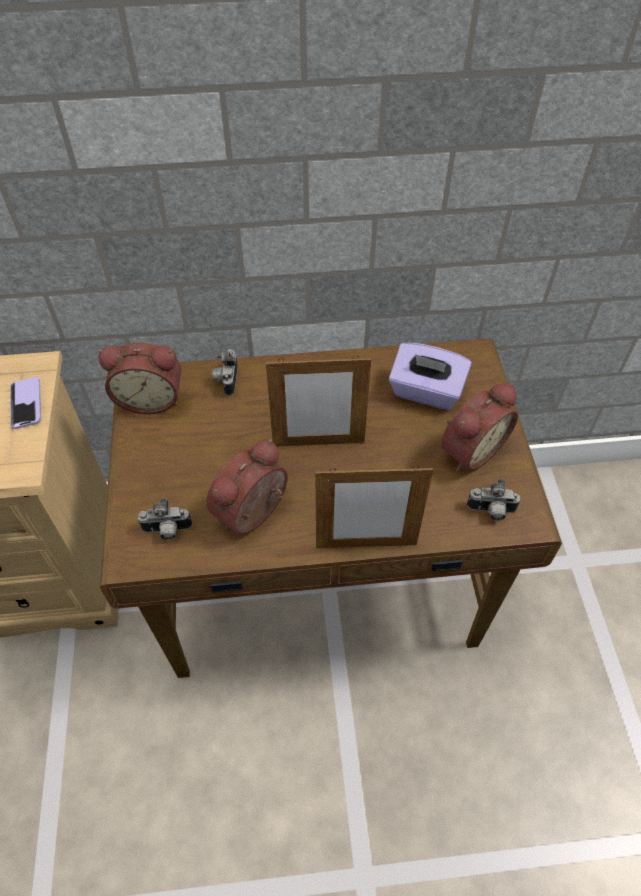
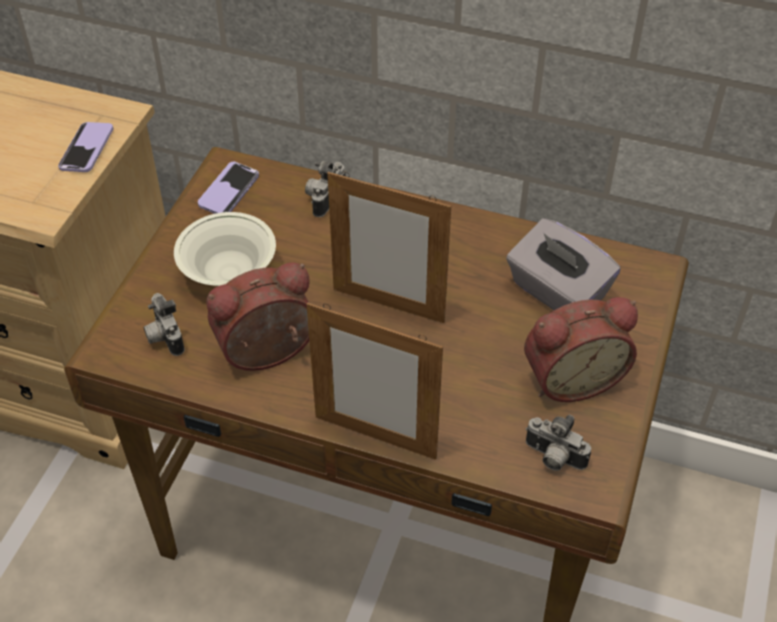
camera: 25 degrees right, 5 degrees down
(151, 398) = (229, 191): alarm clock -> phone
(167, 531) = (163, 337): camera -> camera turned 45 degrees clockwise
(189, 463) = (229, 274): none -> white bowl
(425, 392) = (557, 292): purple tissue box -> grey tissue box

